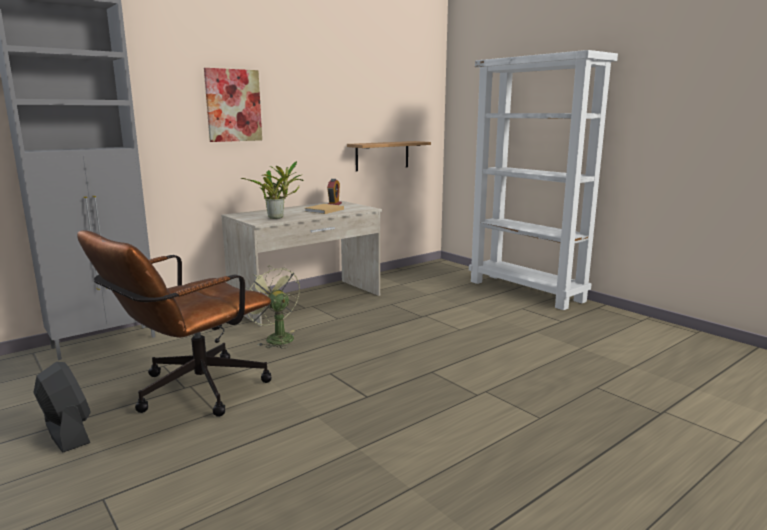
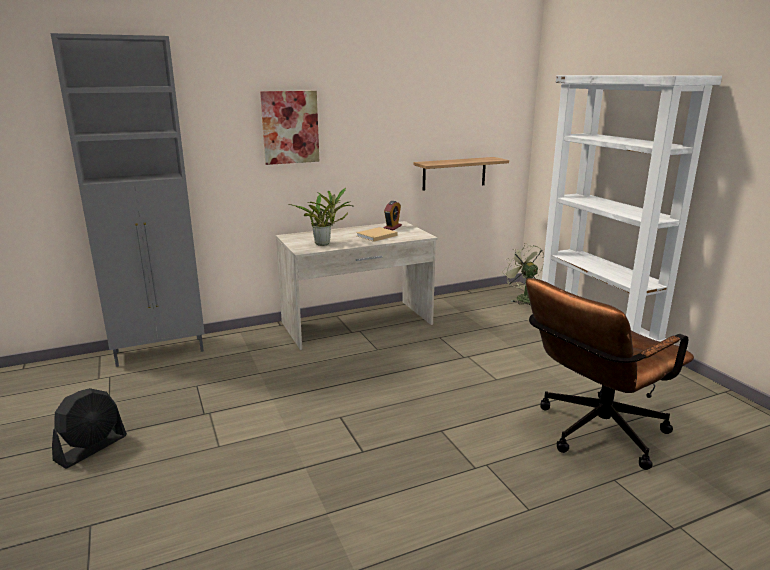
camera: 15 degrees right, 5 degrees up
(67, 432) = (91, 448): black fan -> black fan turned 60 degrees clockwise
(190, 392) = (206, 420): brown office chair -> brown office chair (593, 434)
(275, 338) = (307, 366): green fan -> green fan (522, 297)

